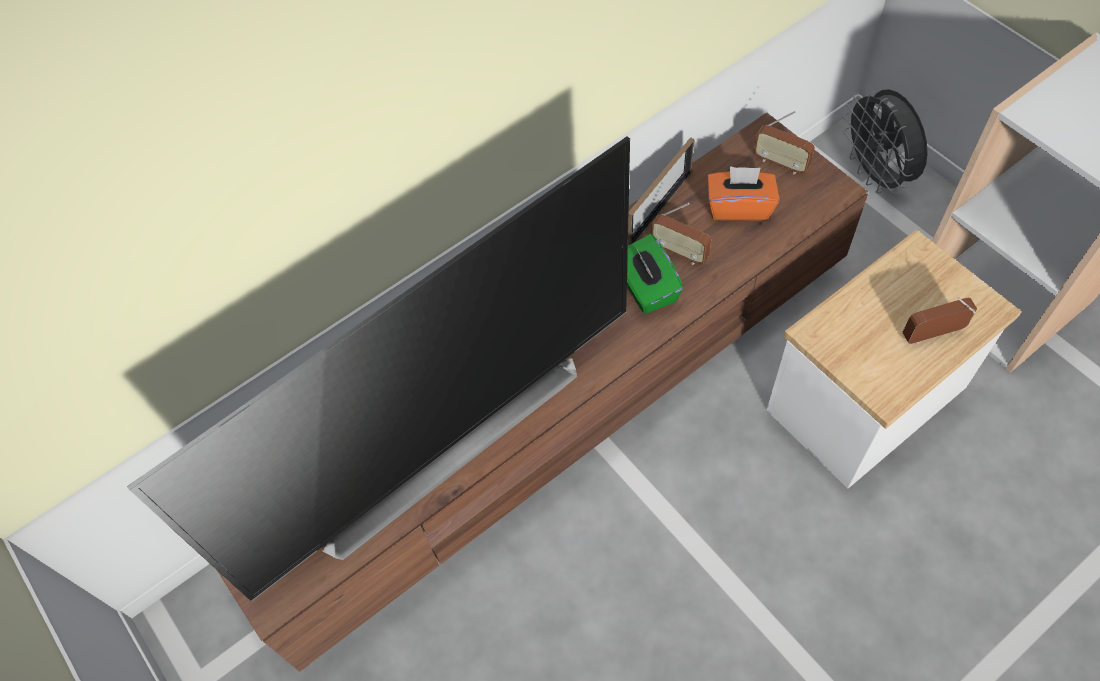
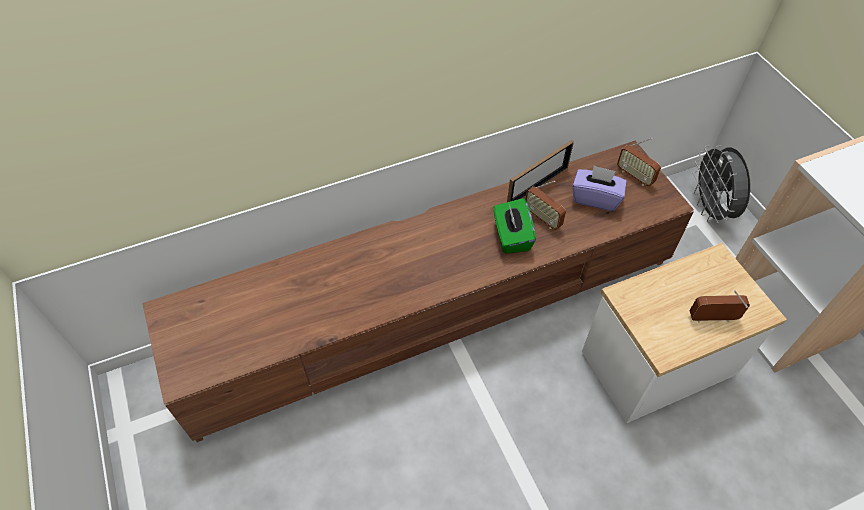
camera: 10 degrees right, 5 degrees down
(440, 437) = (334, 300): television -> none
(739, 207) = (595, 198): orange tissue box -> purple tissue box

